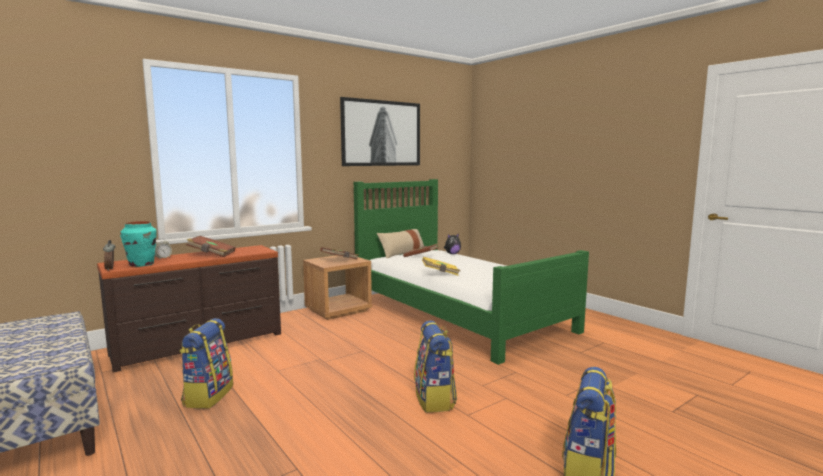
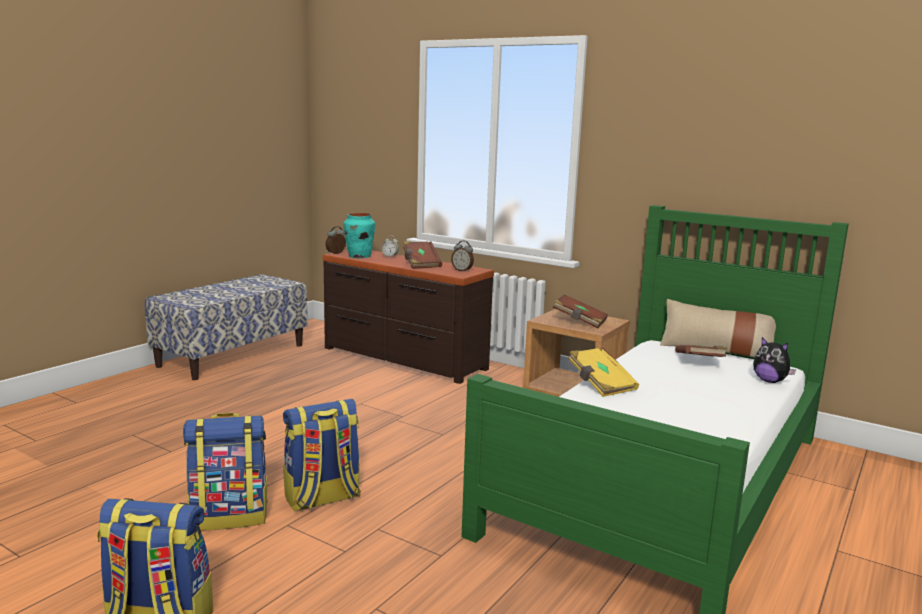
camera: 70 degrees right, 5 degrees up
(208, 395) = (293, 389): backpack -> backpack (230, 516)
(252, 249) = (462, 270): none -> alarm clock
(381, 133) = (730, 123): picture -> none

